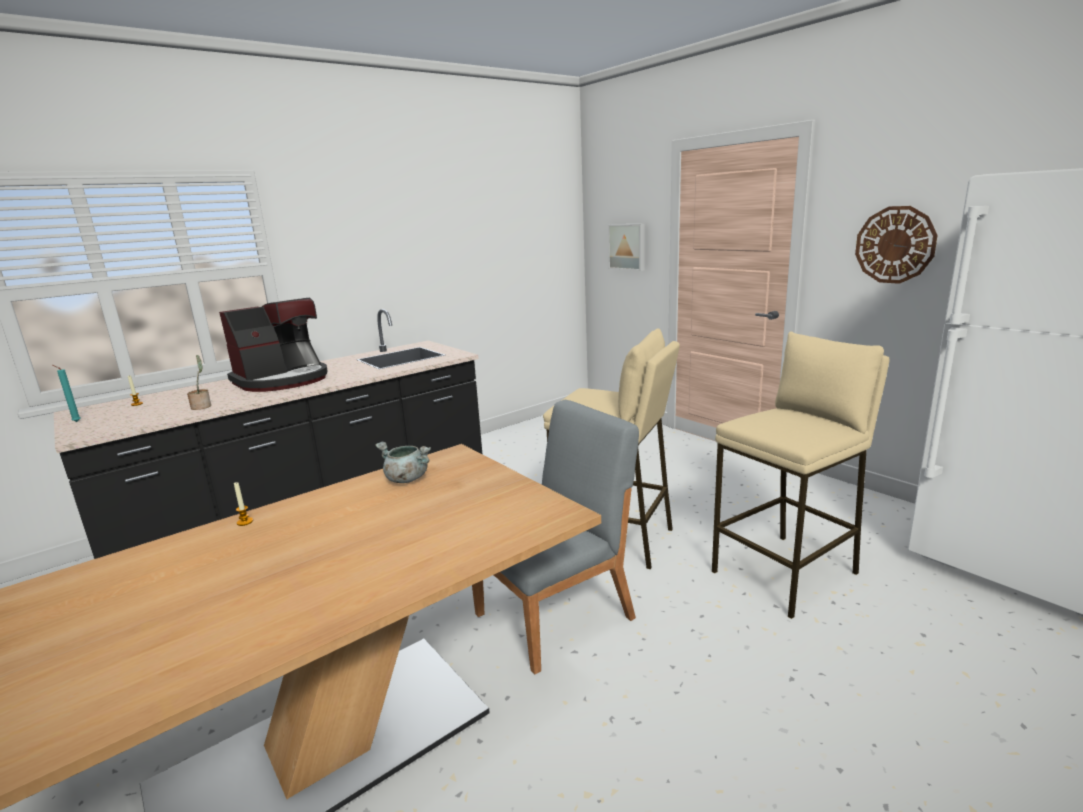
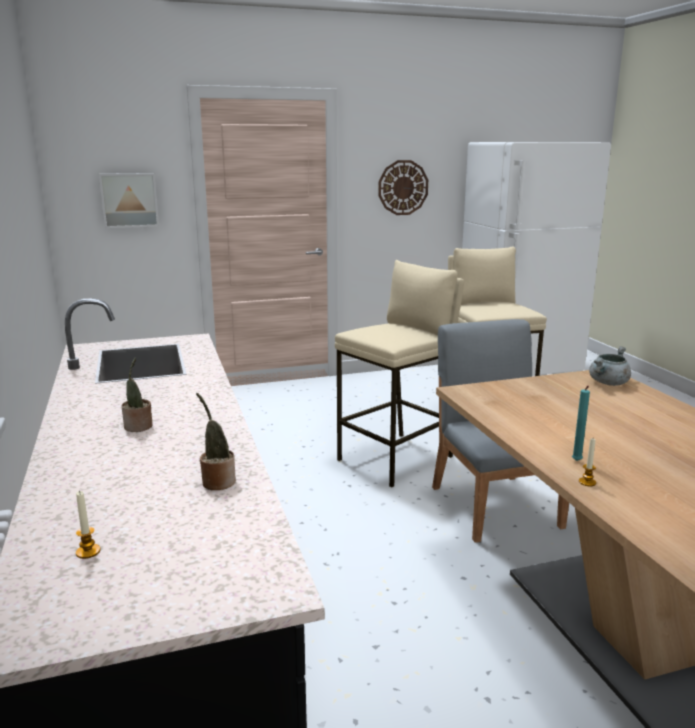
camera: 70 degrees left, 0 degrees up
(75, 422) = (142, 615): turquoise candle -> turquoise candle (576, 461)
(283, 380) = (138, 427): coffee machine -> potted plant
(406, 479) = (513, 412): grey cooking pot -> grey cooking pot (608, 383)

